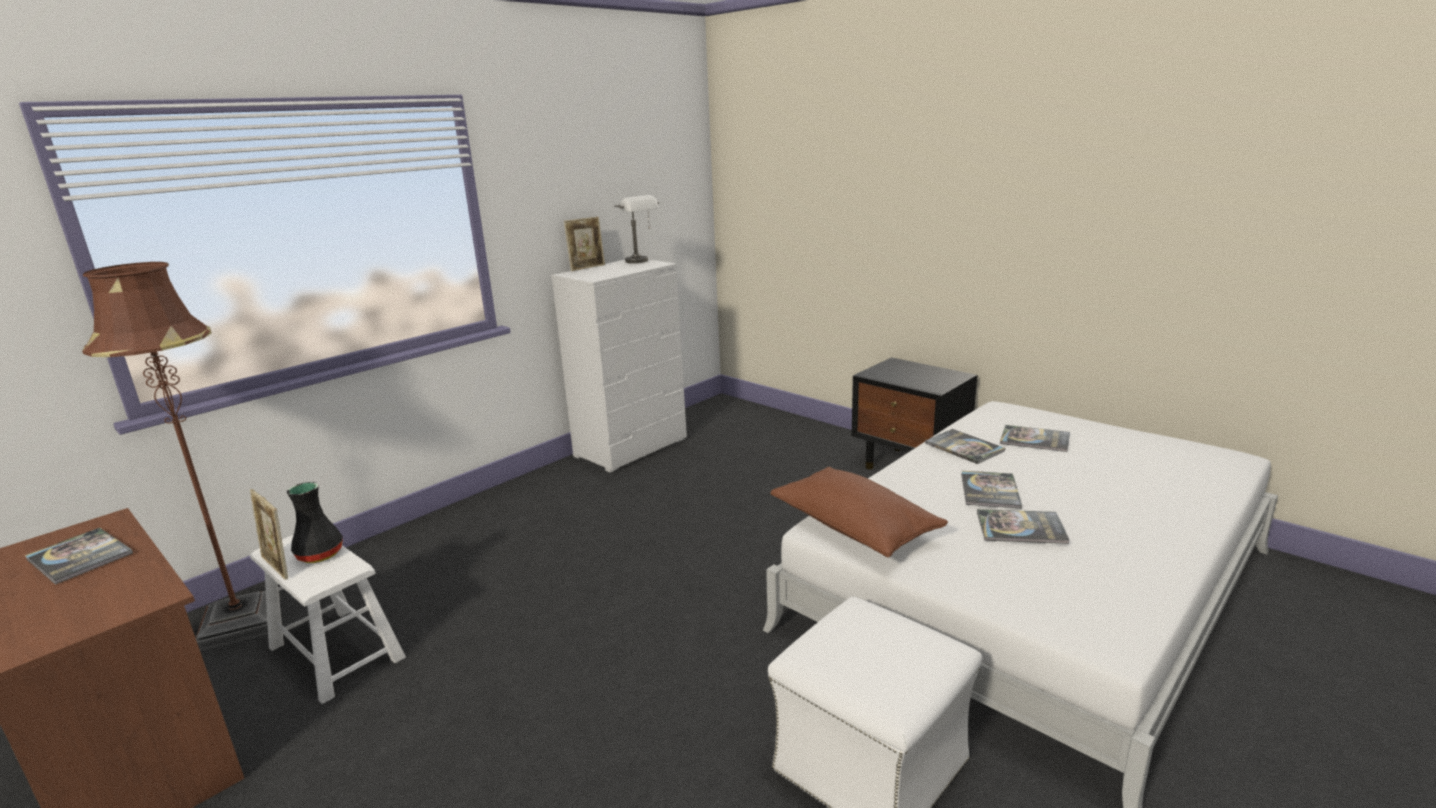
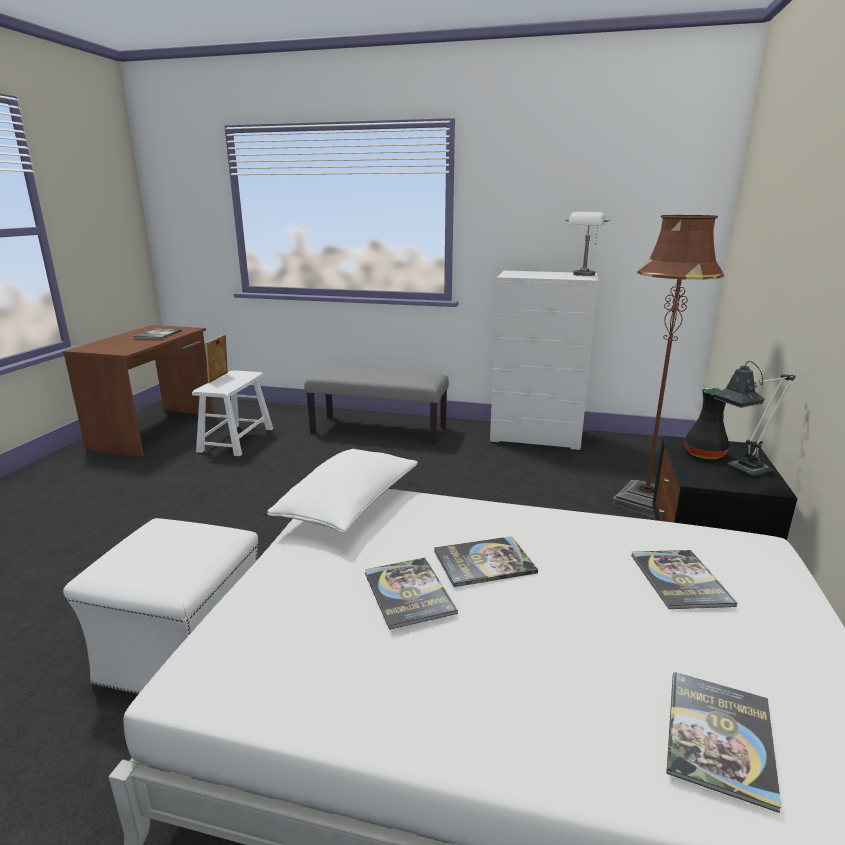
camera: 60 degrees right, 0 degrees up
(241, 623) = (249, 413): brown floor lamp -> brown floor lamp (645, 502)
(321, 555) = (234, 381): black vase -> black vase (705, 454)
(484, 526) = (379, 429): none -> grey bench
(587, 268) = (538, 271): picture frame -> none
(854, 528) = (349, 506): brown pillow -> white pillow
(931, 374) = (743, 471): none -> table lamp
(964, 447) = (587, 533): book -> book (719, 736)

